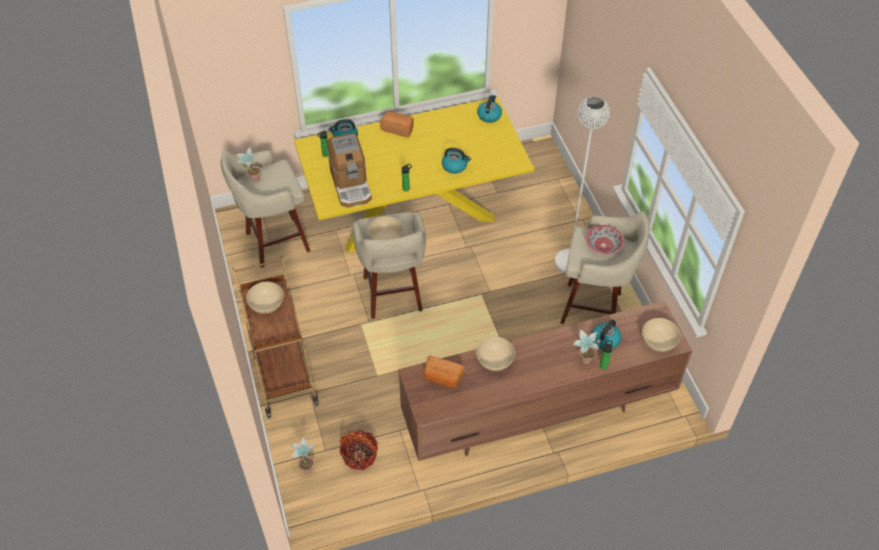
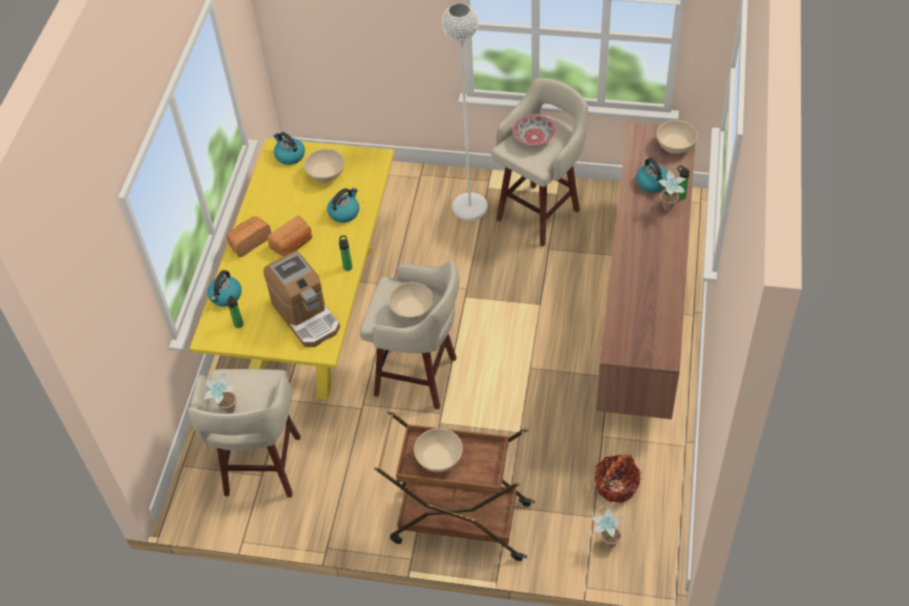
camera: 60 degrees left, 0 degrees up
(351, 185) = (306, 316): coffee machine -> coffee machine turned 45 degrees clockwise
(442, 378) = (631, 328): bread -> bread (293, 244)
(495, 361) = (632, 278): beige bowl -> beige bowl (326, 175)

